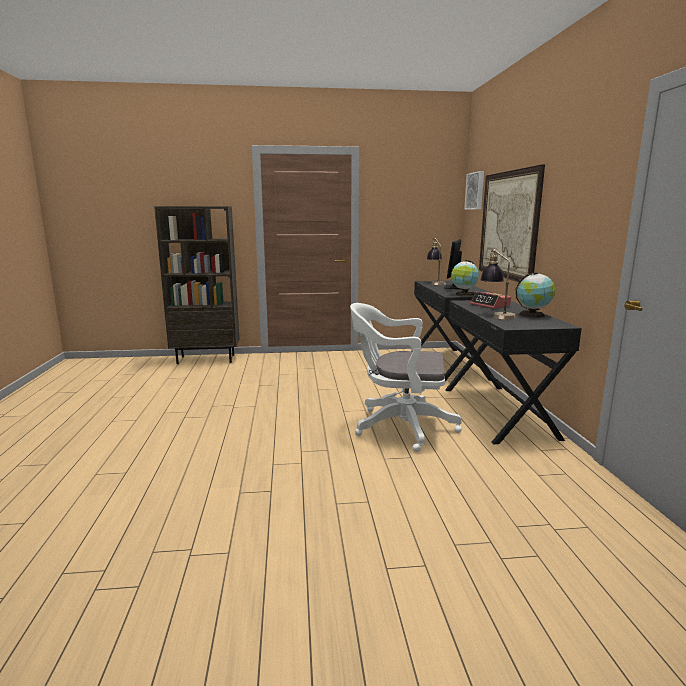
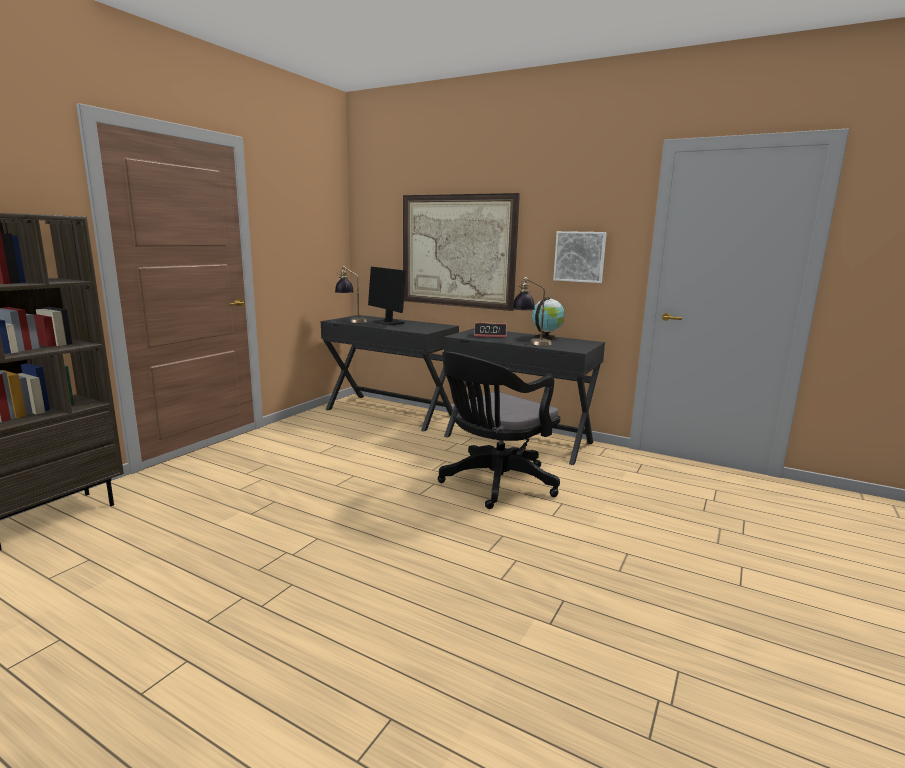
camera: 55 degrees left, 0 degrees up
(399, 426) = (494, 484): white office chair -> black office chair
(464, 294) = (427, 328): globe -> none
(475, 191) = (377, 211): picture -> picture (580, 256)

